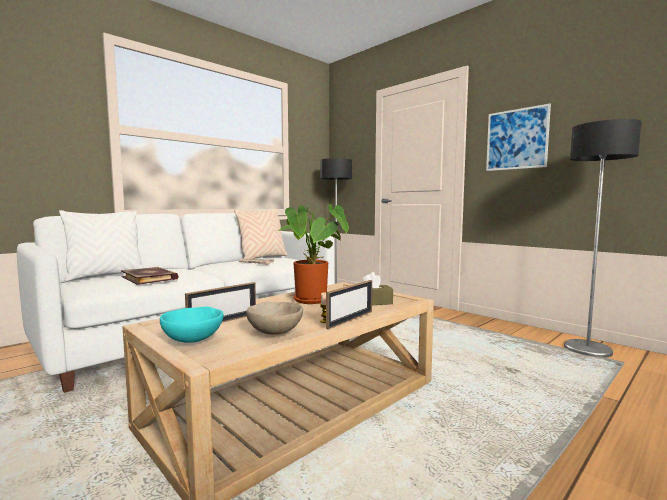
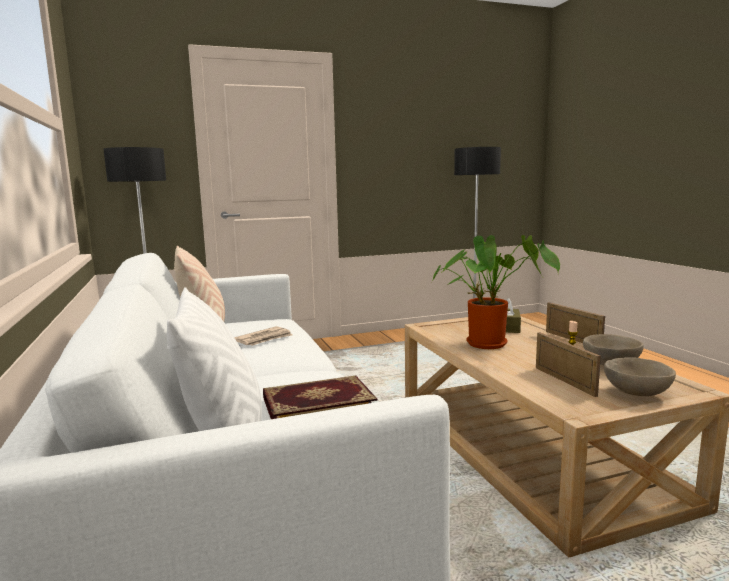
camera: 65 degrees left, 5 degrees up
(193, 340) = (637, 392): turquoise bowl -> beige bowl
(516, 139) = (388, 147): picture -> none

